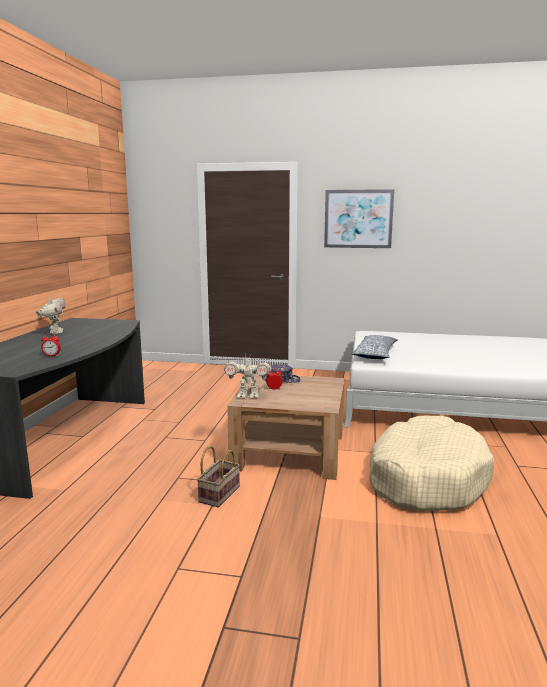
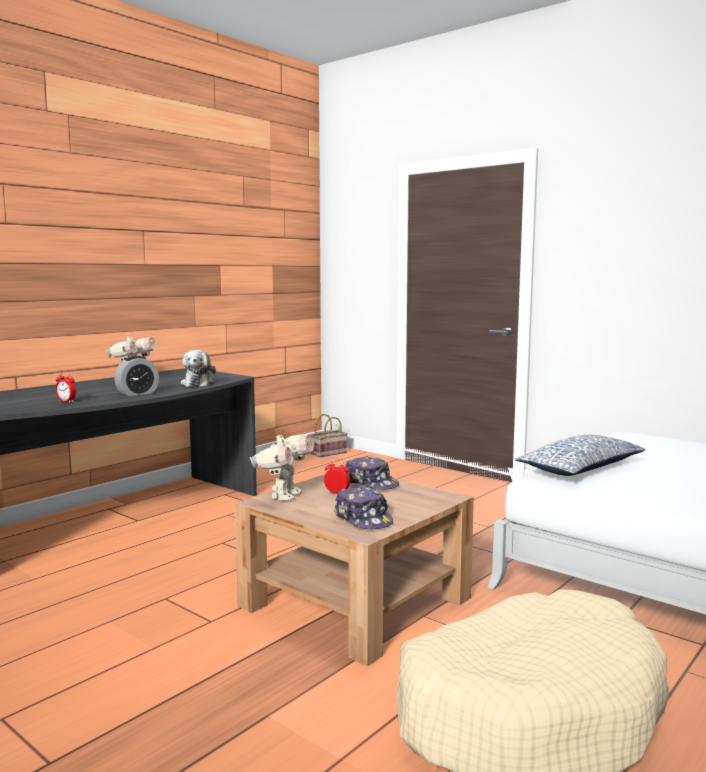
camera: 30 degrees right, 5 degrees down
(90, 342) = (137, 393): none -> alarm clock
(114, 330) = (198, 383): none -> plush toy
(219, 493) = (182, 635): basket -> basket (329, 453)
(248, 396) = (283, 496): toy robot -> toy robot turned 105 degrees counterclockwise
(313, 400) = (363, 519): none -> cap
(358, 219) = (633, 236): picture -> none

